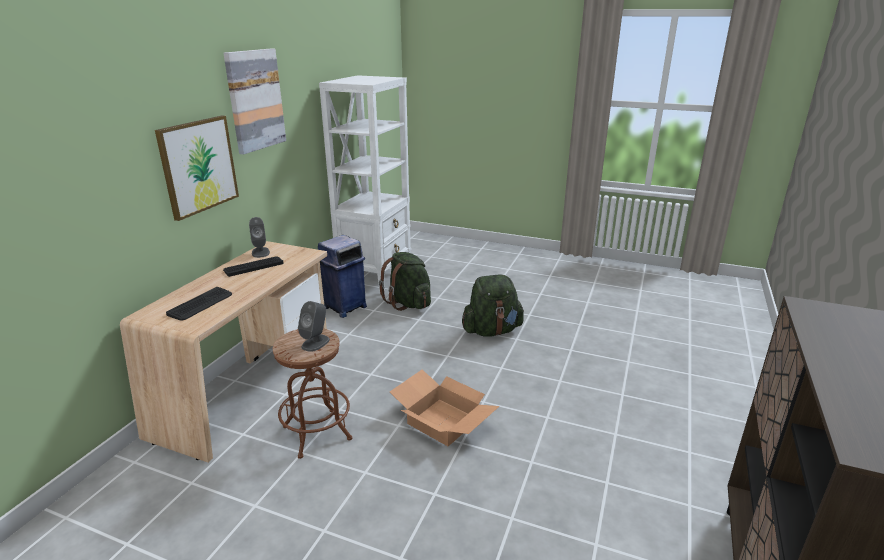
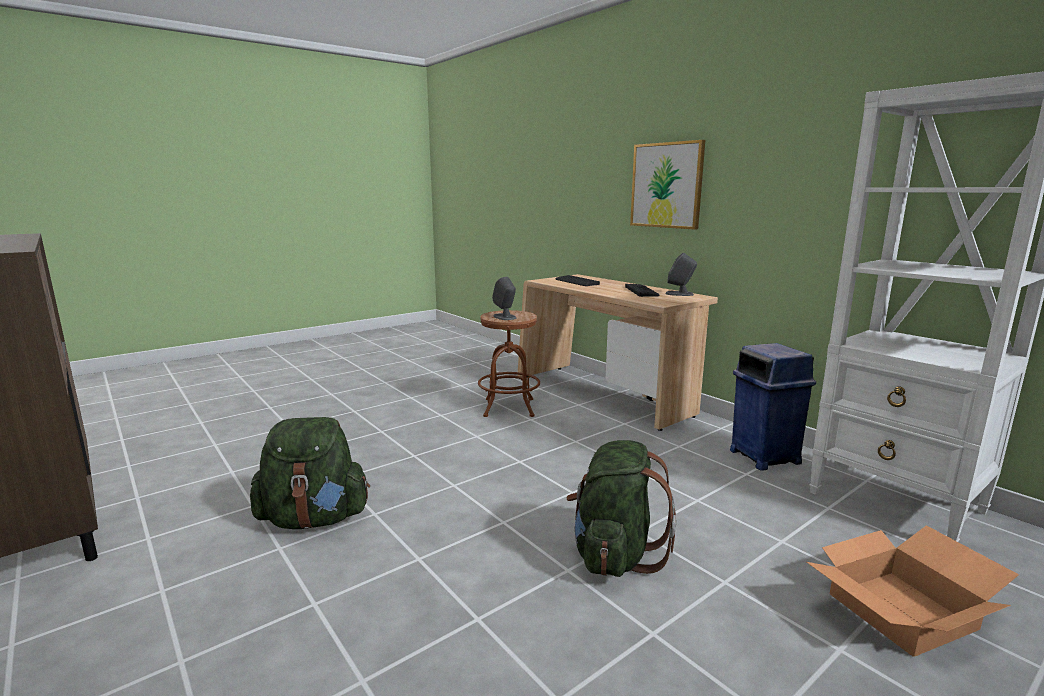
camera: 120 degrees right, 10 degrees down
(255, 100) = (758, 126): picture -> none
(408, 303) = (764, 506): green backpack -> green backpack (314, 519)
(442, 421) = (454, 455): cardboard box -> cardboard box (900, 609)

